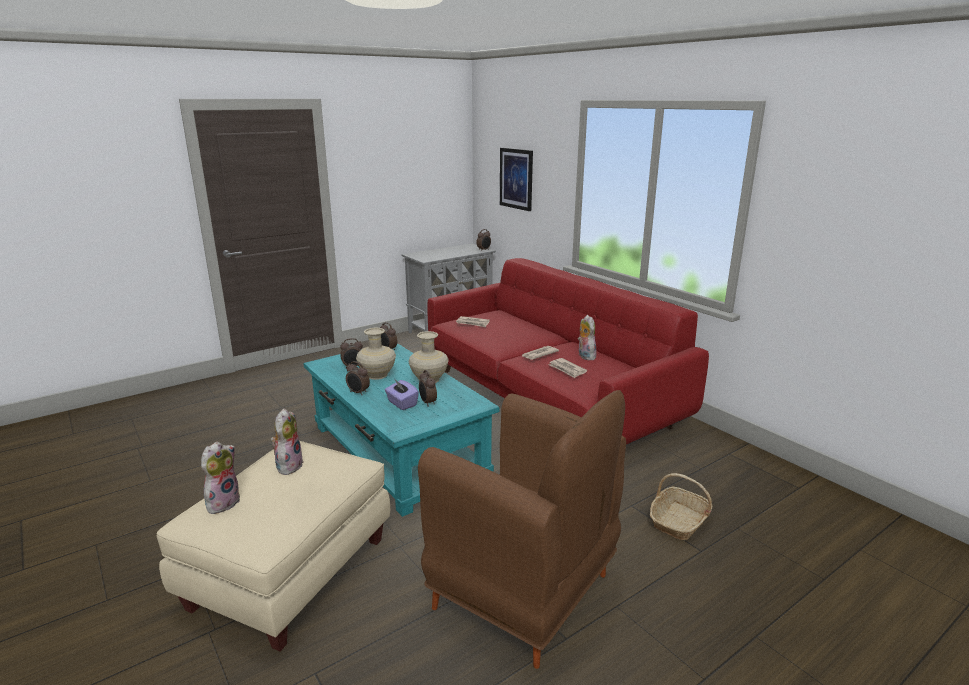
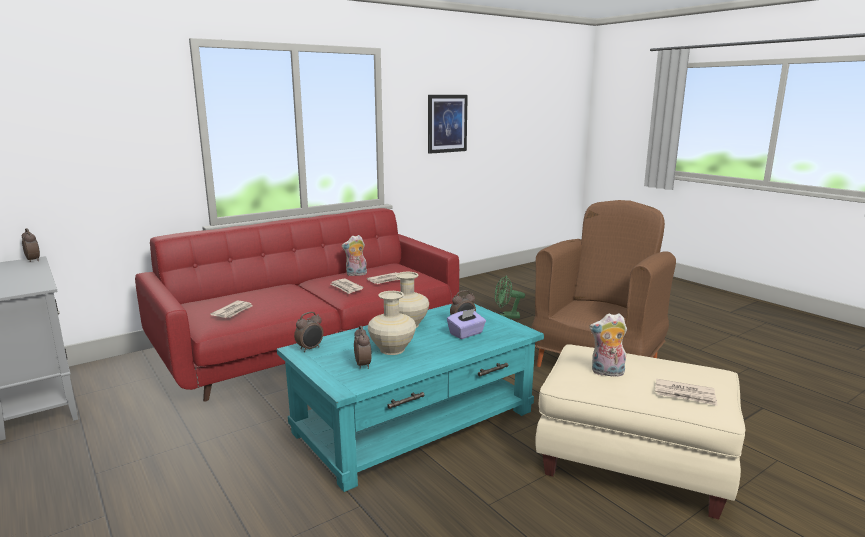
camera: 90 degrees left, 5 degrees down
(223, 502) = (685, 394): plush toy -> newspaper
(358, 392) = (441, 355): alarm clock -> none
(516, 178) = (74, 142): picture -> picture (447, 123)
(679, 521) = (506, 316): basket -> green fan

